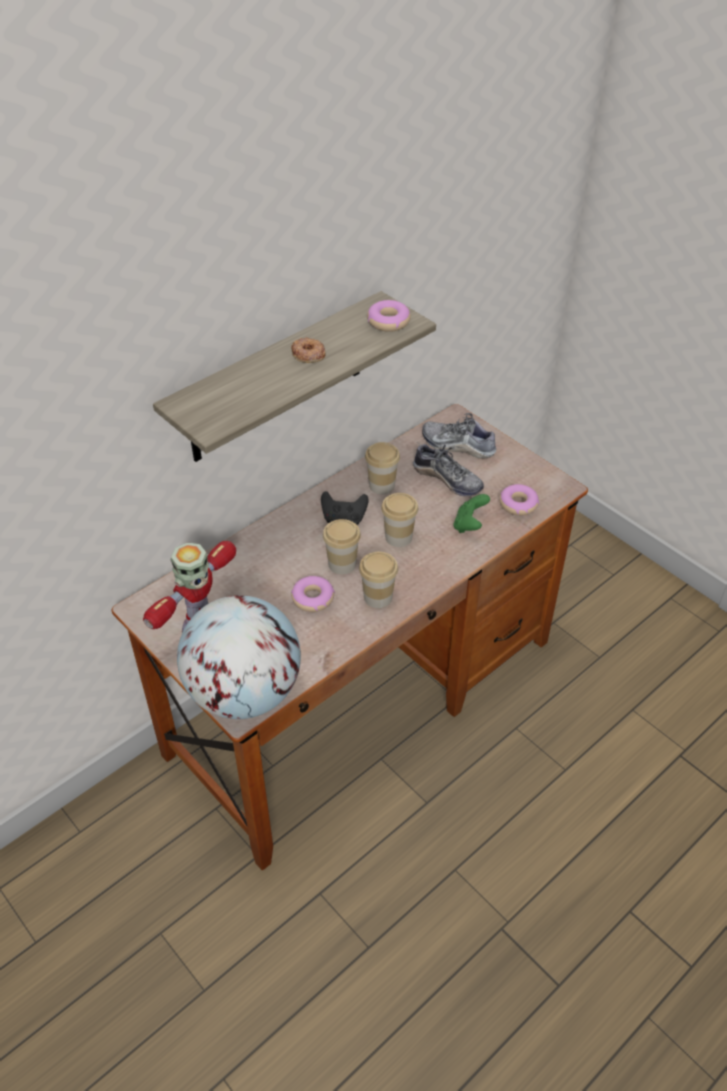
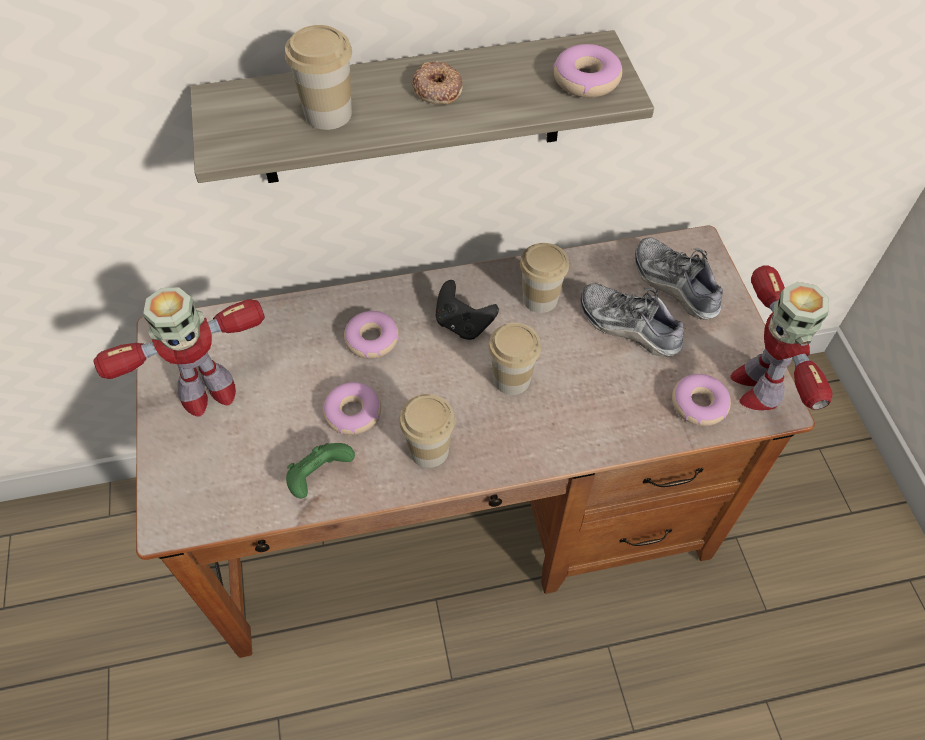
camera: 30 degrees right, 10 degrees up
(244, 693) = (190, 499): globe -> none
(291, 552) = (372, 340): none -> donut
(342, 564) = (418, 383): cup -> cup (328, 114)
(447, 479) = (628, 327): shoe -> shoe turned 150 degrees clockwise
(469, 525) = (613, 404): green game controller -> green game controller (319, 477)
(543, 481) = (757, 386): none -> toy robot

